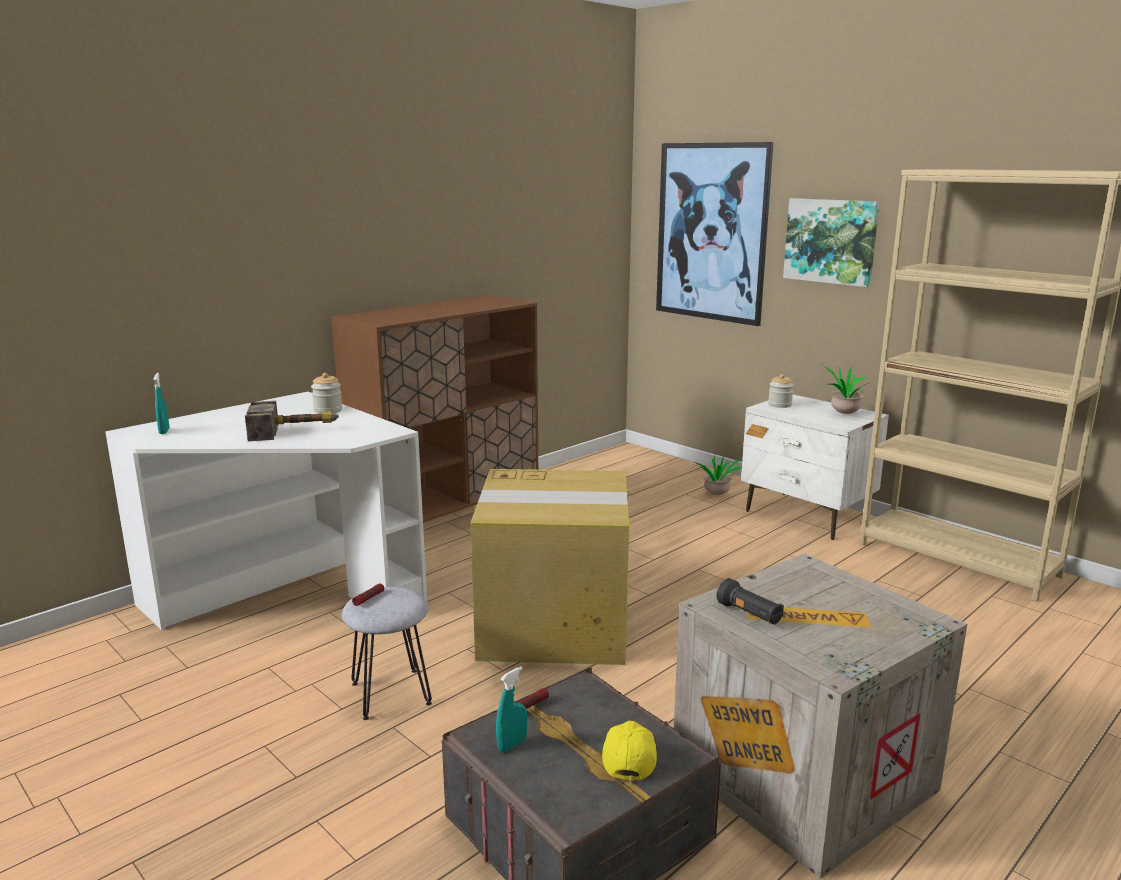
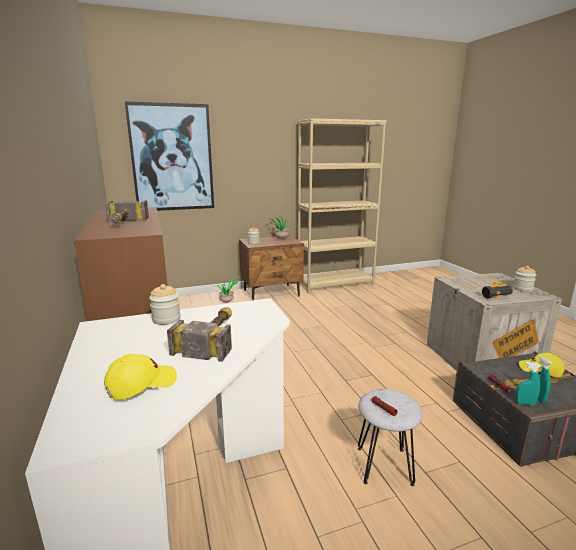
camera: 65 degrees left, 0 degrees up
(164, 431) = (110, 414): turquoise spray bottle -> turquoise spray bottle (525, 403)
(203, 429) = (141, 385): none -> yellow cap
(418, 312) = (123, 223): none -> hammer
(556, 624) = (331, 381): cardboard box -> none
(806, 515) = (271, 293): white nightstand -> brown nightstand
(831, 241) = (248, 157): picture -> none
(854, 646) = (523, 288): none -> jar

